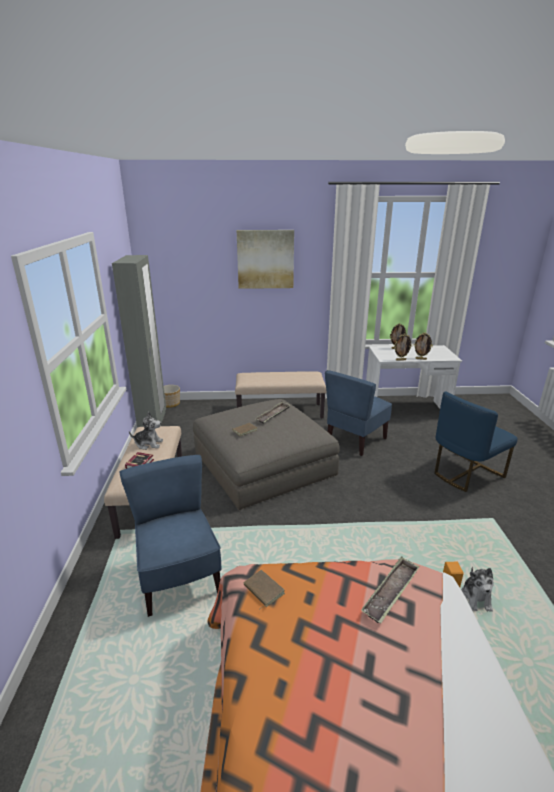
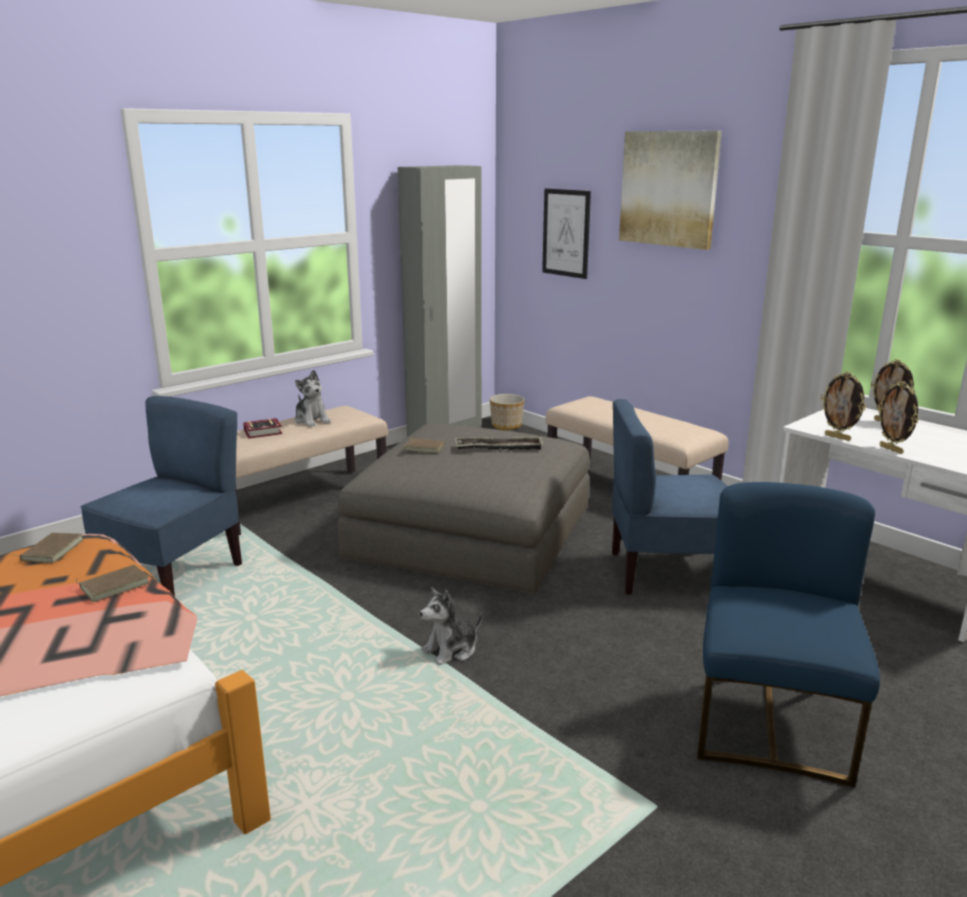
camera: 50 degrees right, 5 degrees down
(197, 288) = (566, 233): none -> picture
(339, 575) = (114, 585): none -> brown book
(391, 592) = (103, 629): tray -> none
(465, 473) = (771, 724): blue chair -> blue chair turned 90 degrees clockwise
(476, 598) = (372, 847): plush toy -> plush toy (451, 650)

